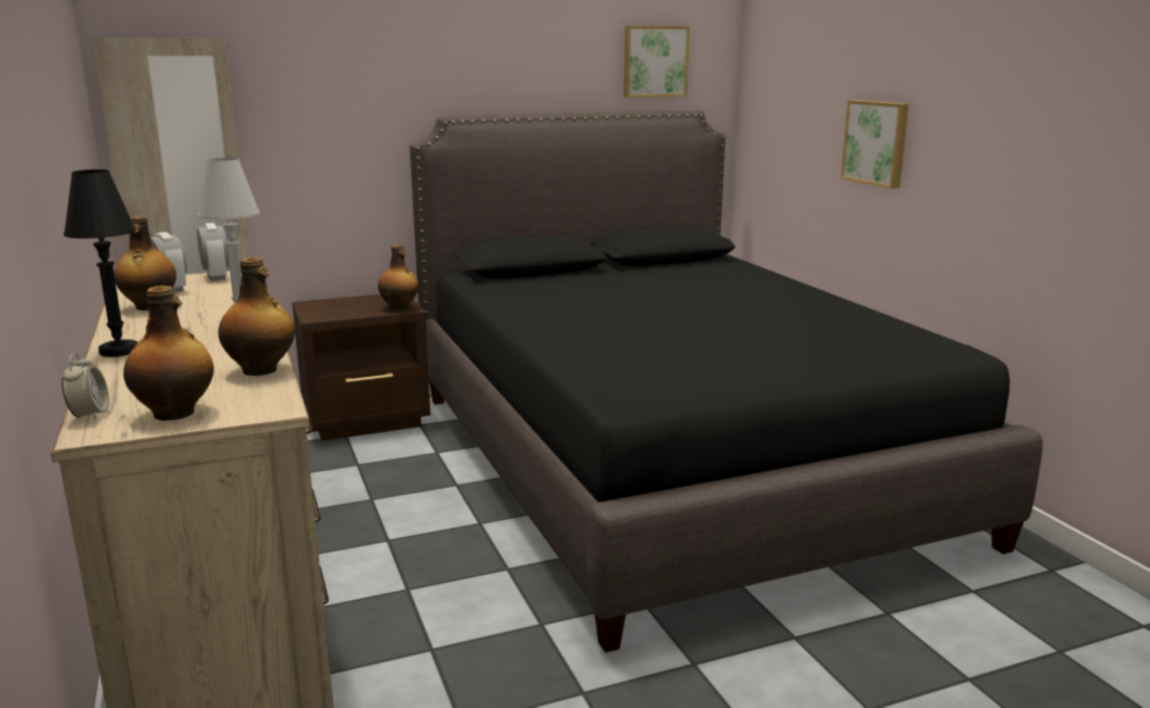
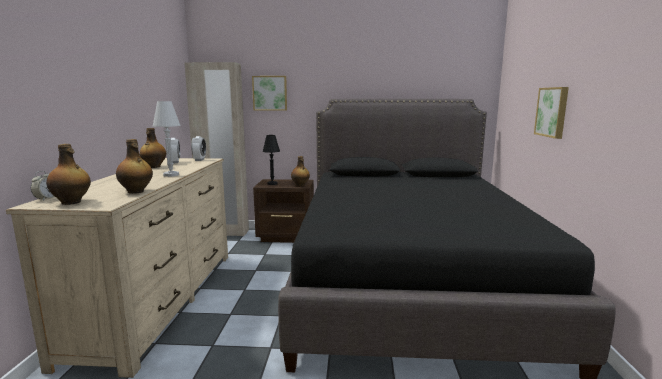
camera: 25 degrees right, 5 degrees down
(119, 351) = (109, 179): black table lamp -> black table lamp (272, 184)
(654, 61) = (448, 74): picture -> picture (270, 93)

